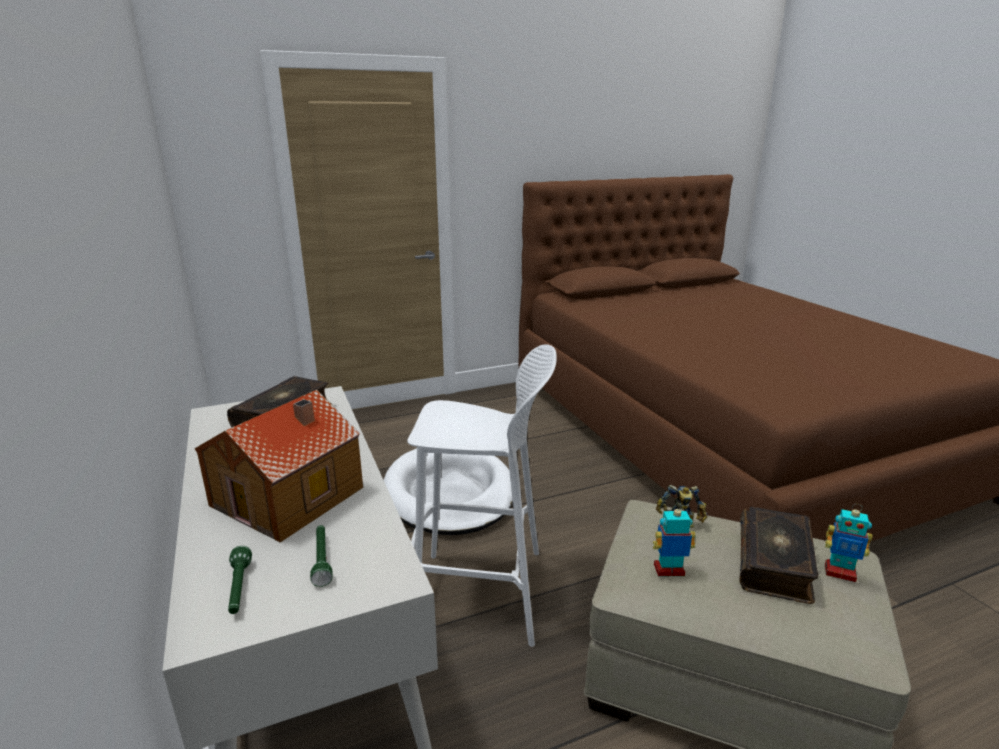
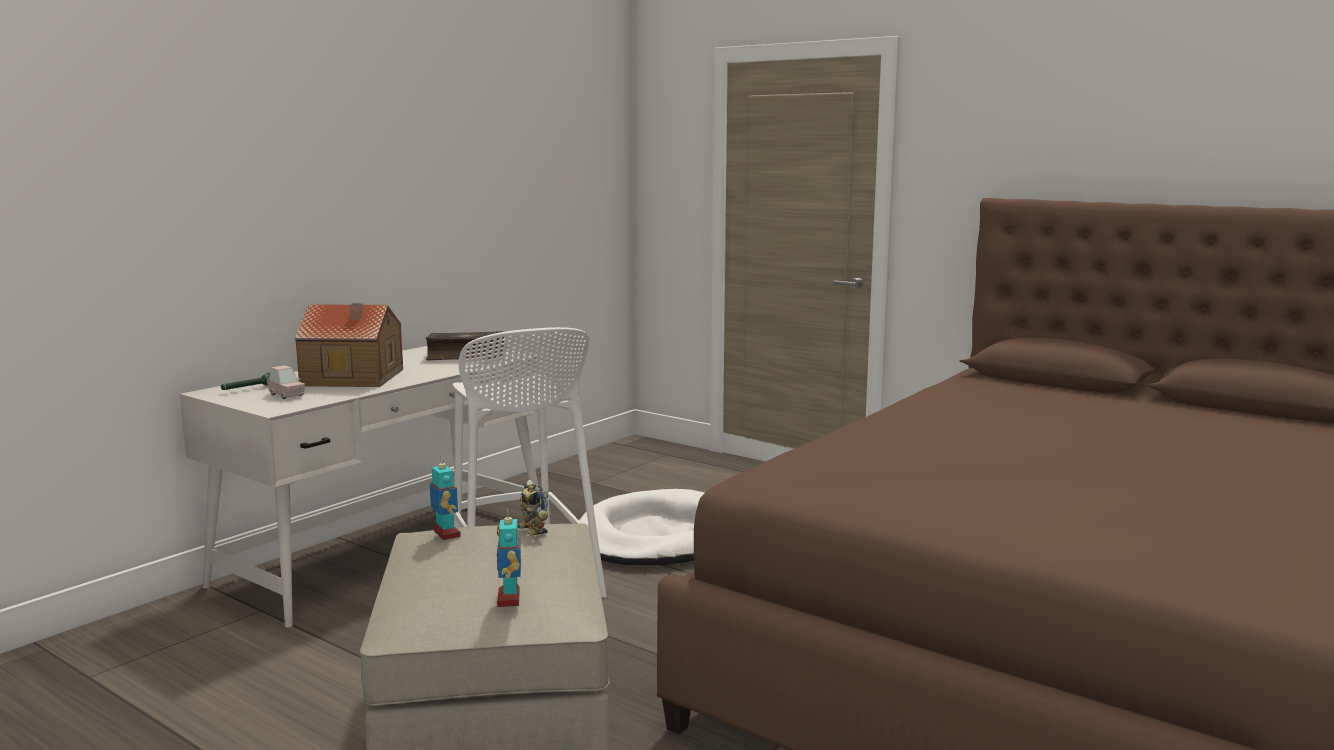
camera: 60 degrees right, 10 degrees down
(322, 560) = (286, 395): green flashlight -> pink toy car
(775, 564) = (496, 570): book -> none

